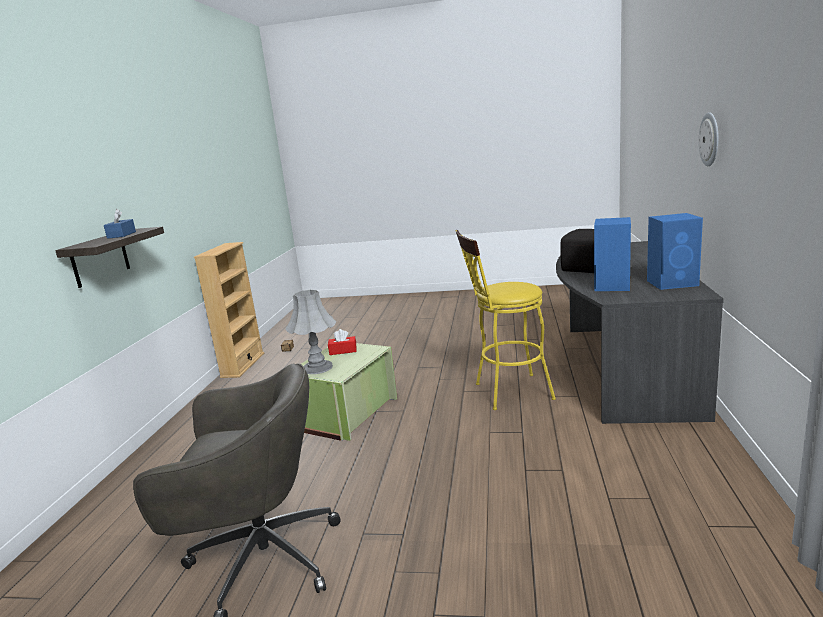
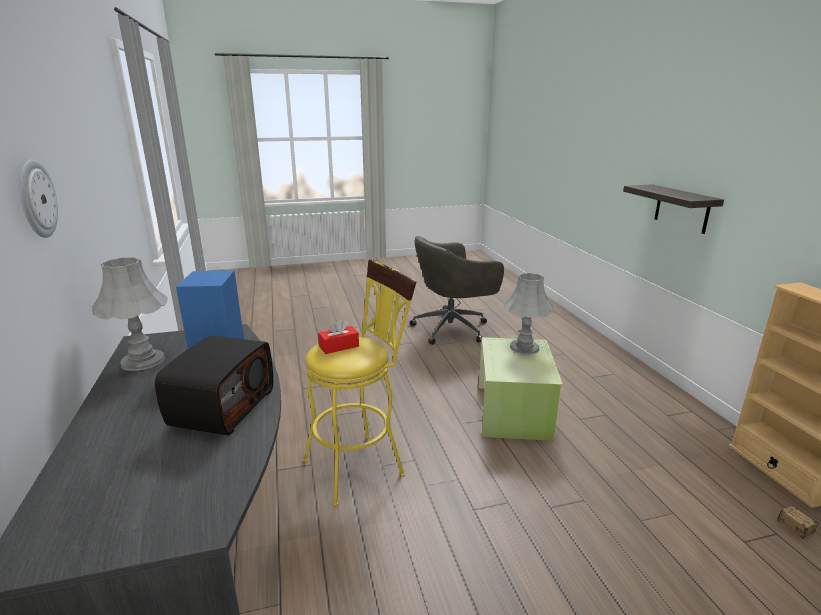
camera: 155 degrees right, 5 degrees up
(121, 235) = (672, 193): blue tissue box -> none
(343, 351) = (531, 369): red tissue box -> red tissue box (339, 346)
(673, 283) = (142, 361): blue speaker -> grey table lamp

